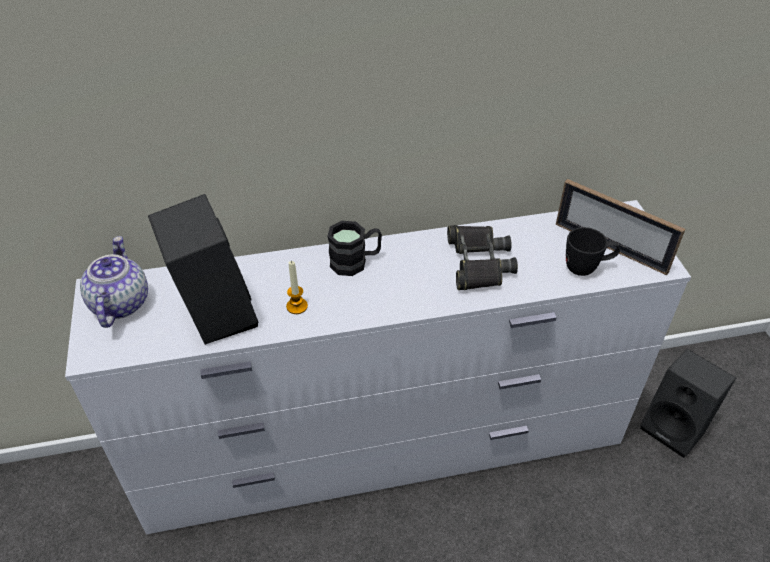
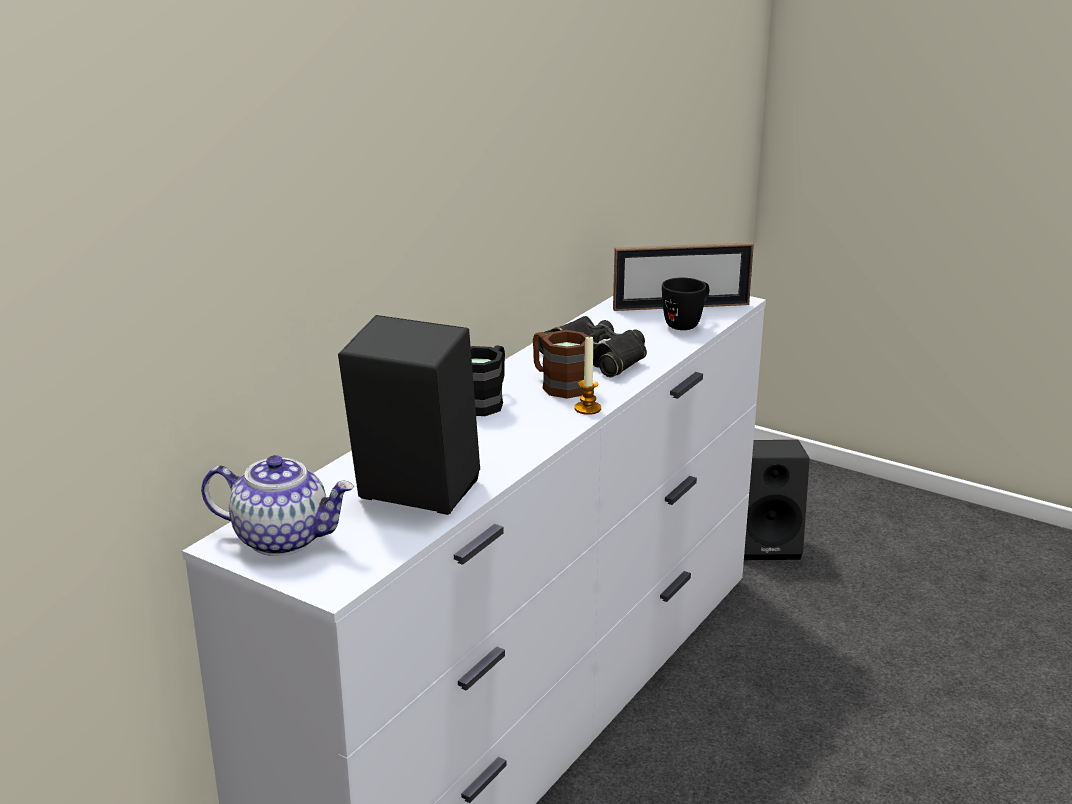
camera: 45 degrees left, 20 degrees down
(119, 303) = (283, 538): teapot -> teapot turned 150 degrees clockwise
(297, 306) = (488, 451): candle -> candle (587, 408)
(417, 274) = (558, 385): none -> brown mug

